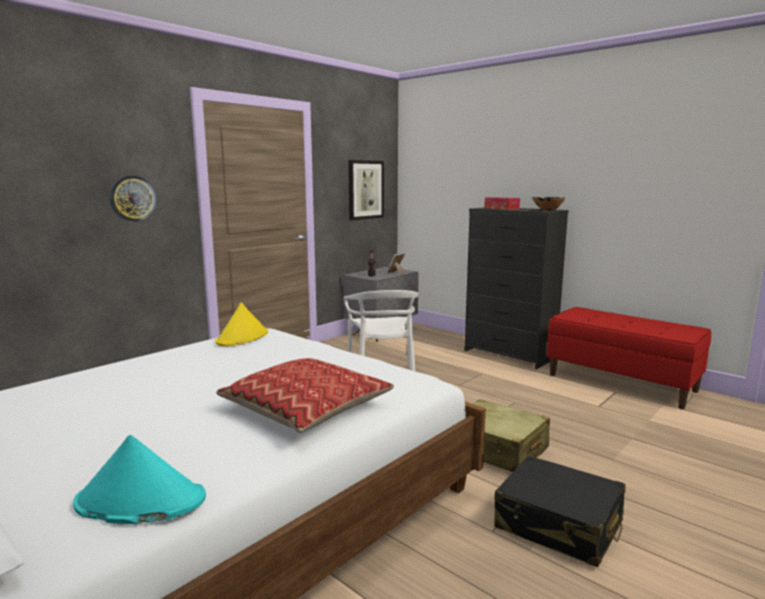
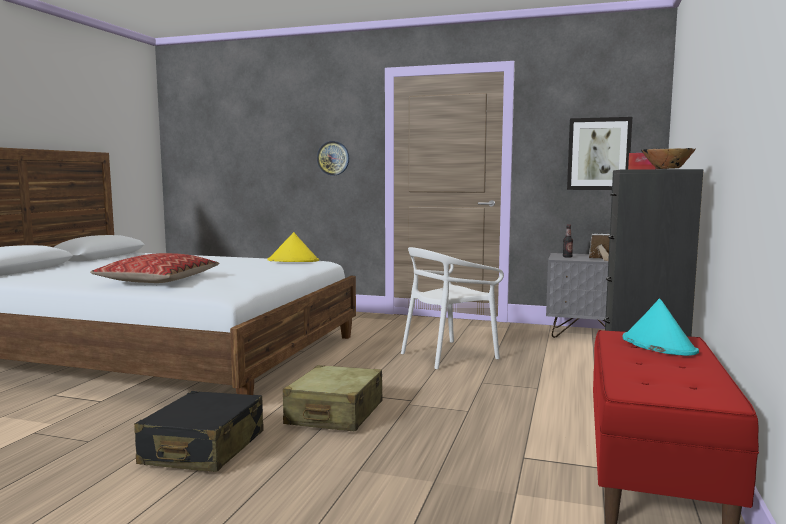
camera: 65 degrees right, 5 degrees down
(140, 501) = (43, 278): turquoise hat -> turquoise hat (658, 345)

